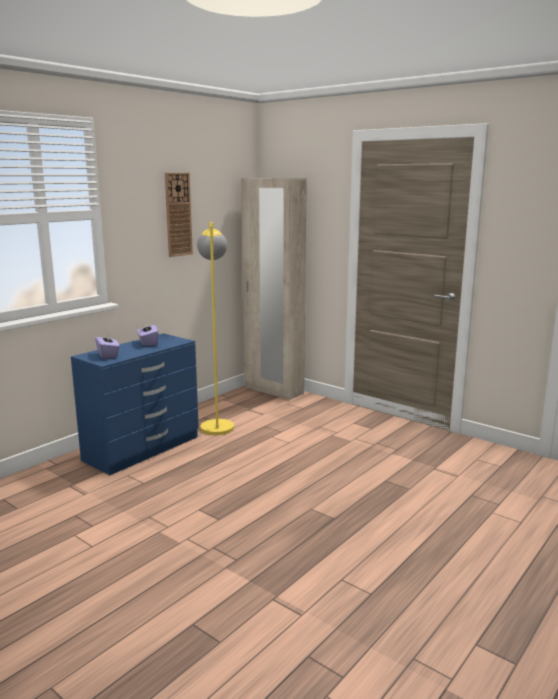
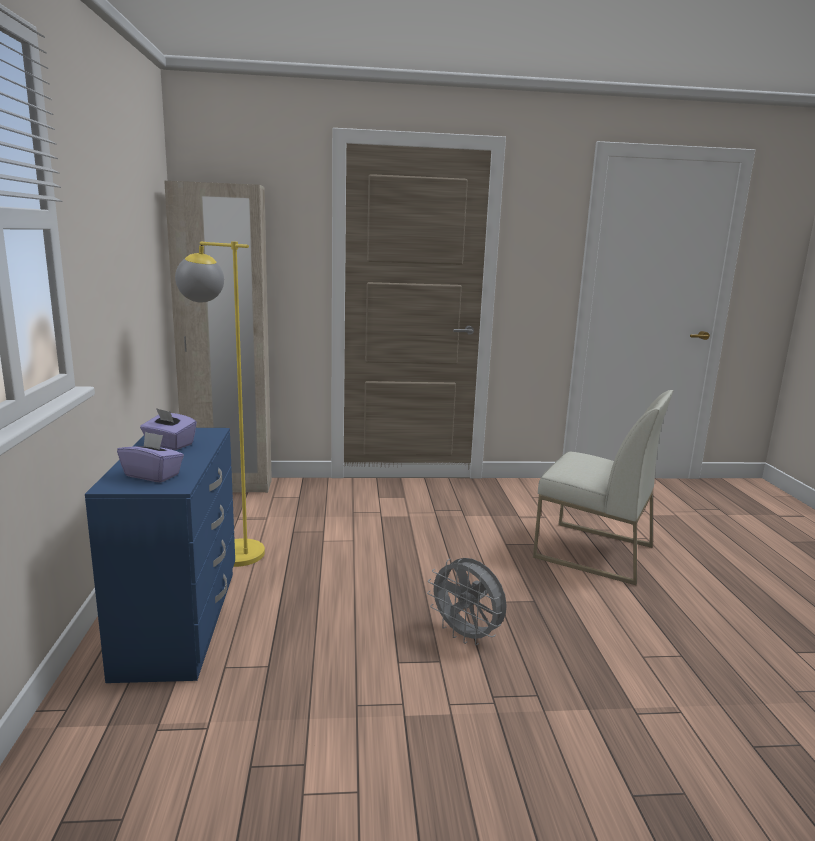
camera: 45 degrees left, 0 degrees up
(178, 214) = (120, 230): wall clock -> none
(256, 515) = (466, 635): none -> grey fan
(445, 511) = (592, 552): none -> white chair

